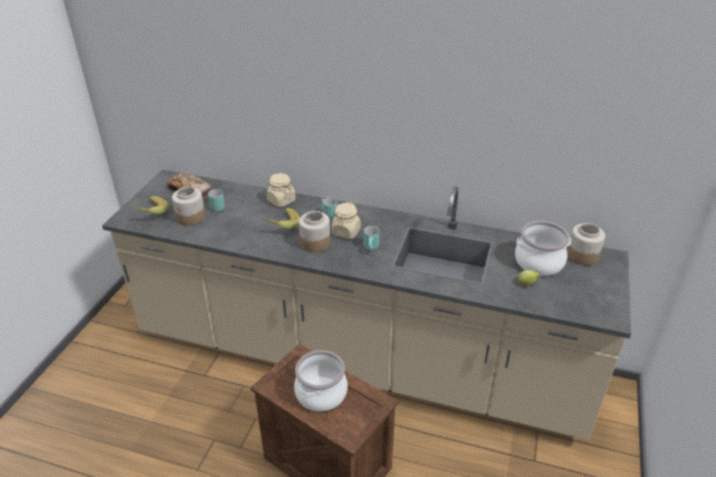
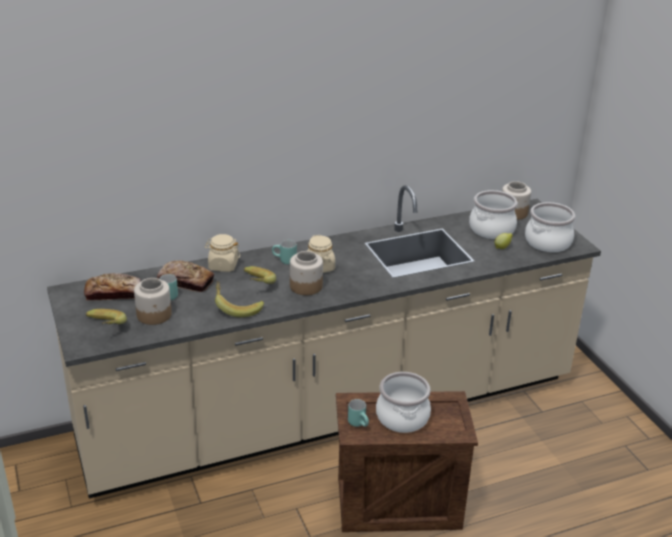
camera: 40 degrees left, 5 degrees down
(242, 202) = (186, 281): none -> bread
(246, 237) = (237, 308): none -> banana
(372, 248) = (359, 271): turquoise mug -> turquoise mug (360, 424)
(581, 299) = (547, 242): none -> cooking pot

